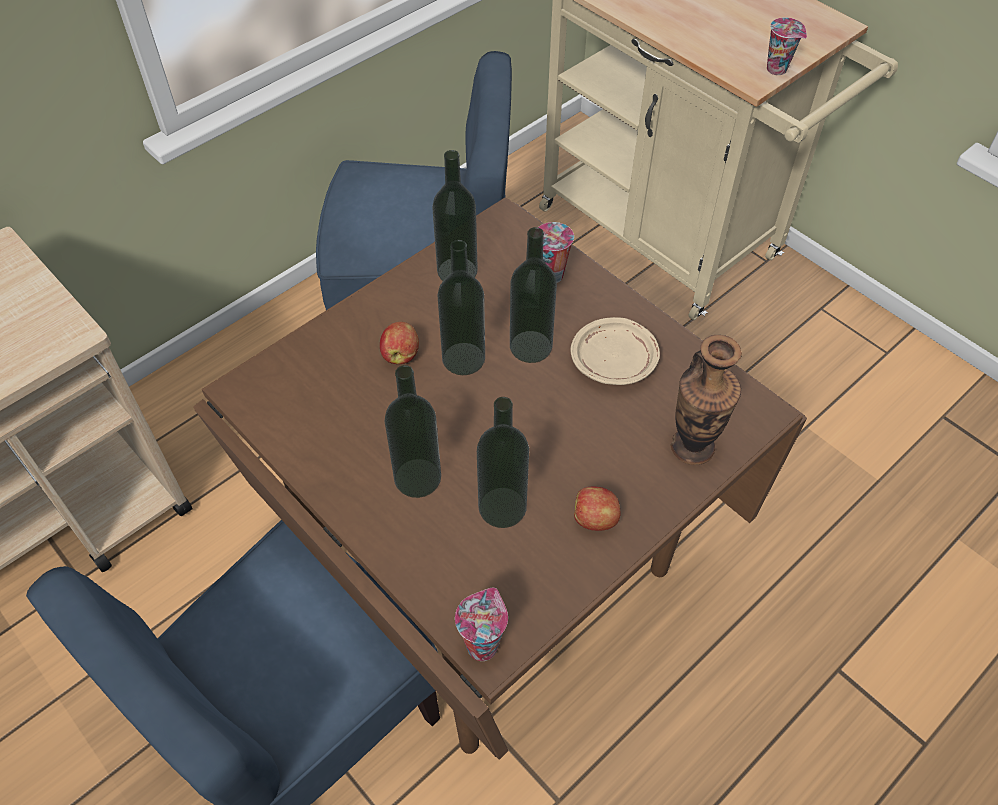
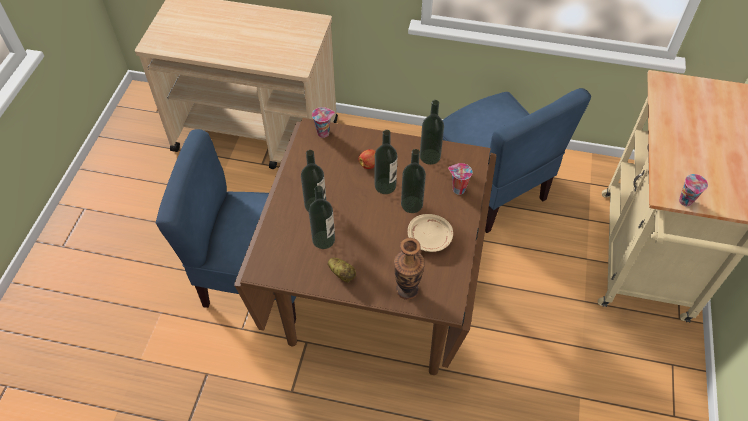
camera: 55 degrees right, 0 degrees up
(482, 644) = (259, 267): cup -> cup (324, 133)
(595, 519) = (342, 274): apple -> potato

